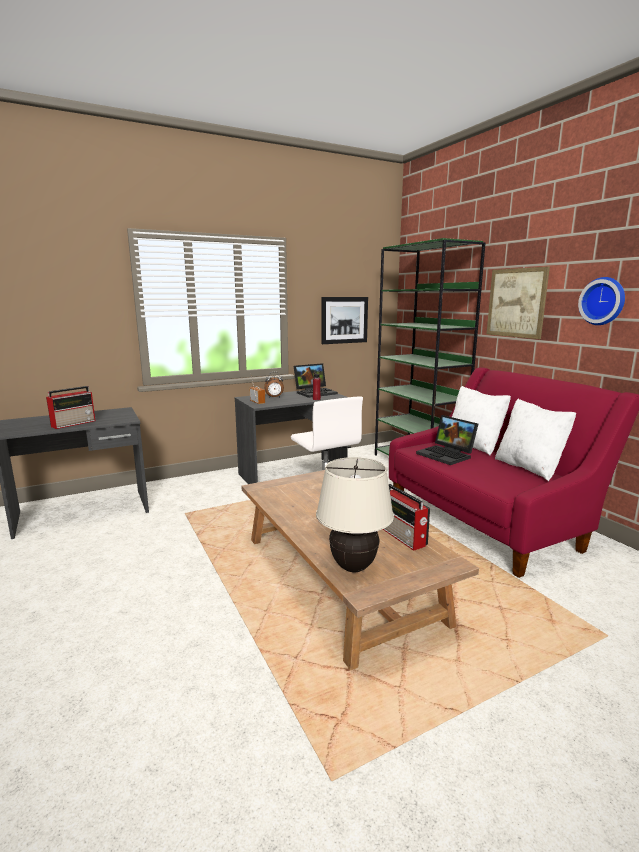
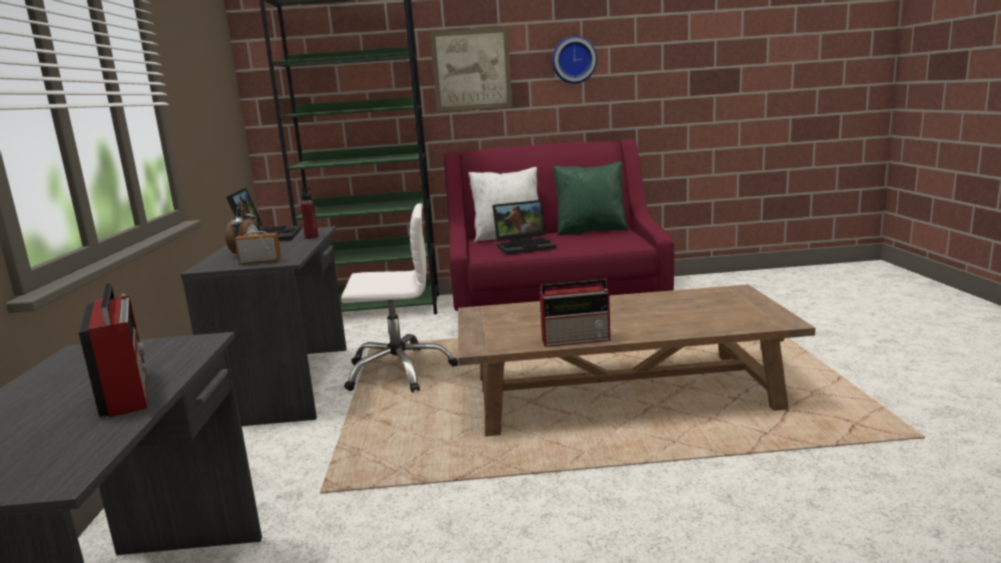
camera: 65 degrees left, 0 degrees up
(344, 320) = (210, 116): picture -> none
(353, 567) = (735, 321): beige table lamp -> none
(404, 537) = (680, 297): radio -> radio (577, 339)
(529, 468) = (590, 231): white pillow -> green pillow

